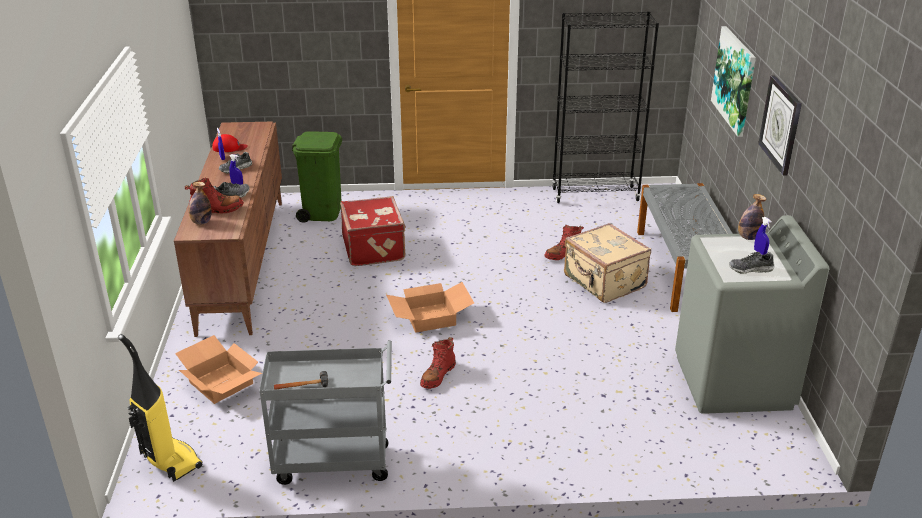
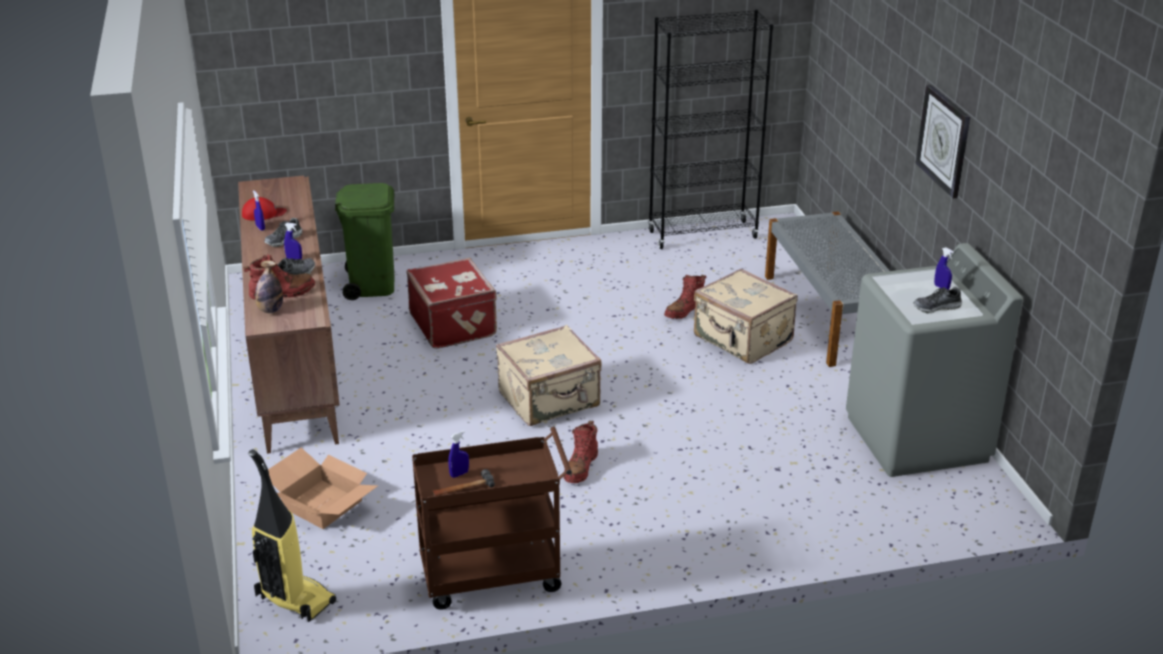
camera: 10 degrees left, 0 degrees up
(303, 372) = (459, 474): none -> blue spray bottle
(336, 465) = (495, 581): grey cart -> brown cart
(430, 317) = (550, 400): cardboard box -> beige suitcase
(735, 80) = (874, 89): picture -> none
(748, 237) = (924, 272): bottle -> none

